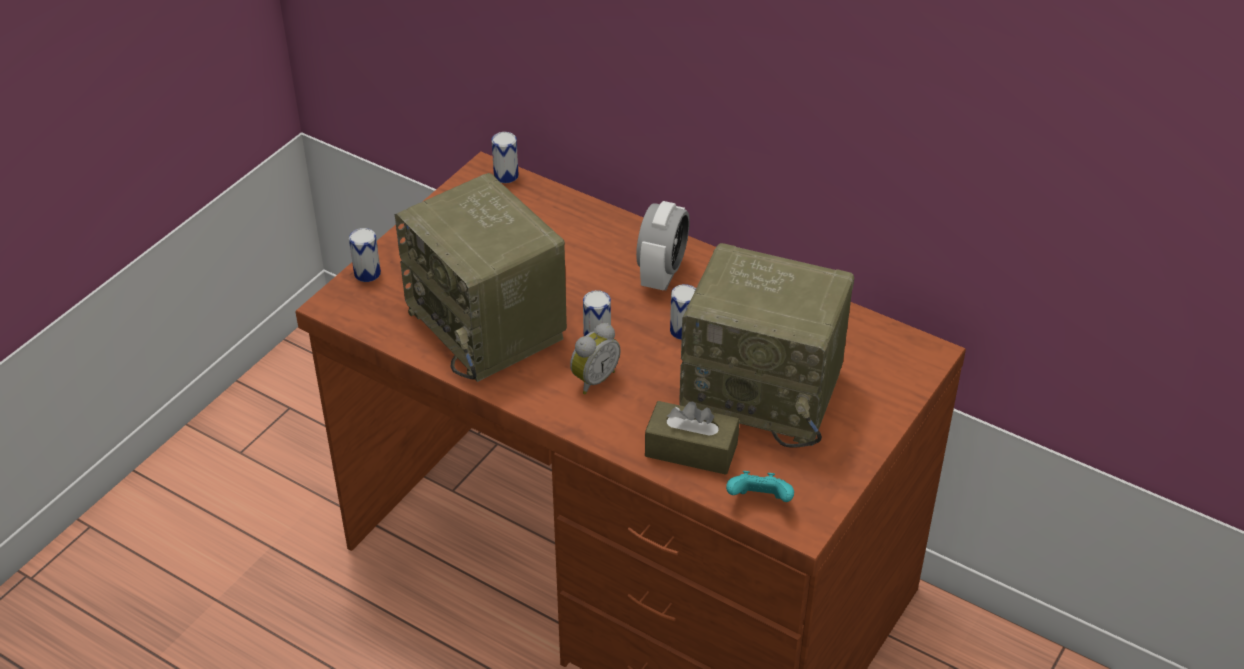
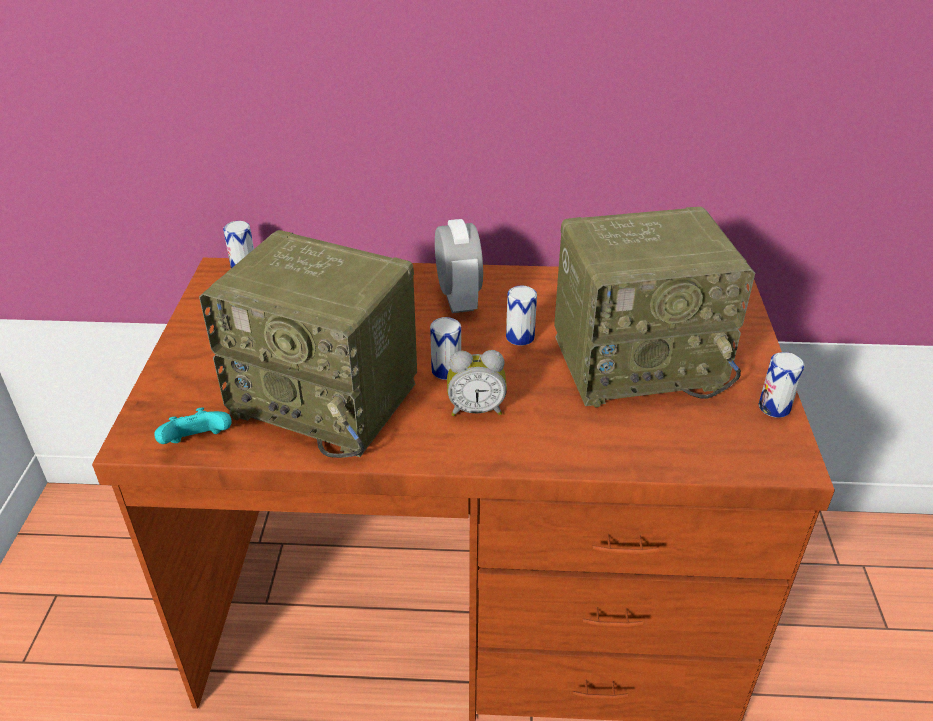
camera: 30 degrees left, 5 degrees down
(367, 273) = (157, 397): can -> can (774, 407)
(593, 379) = (476, 409): alarm clock -> alarm clock turned 75 degrees clockwise
(691, 450) = (627, 436): brown tissue box -> none
(759, 501) = (733, 457): turquoise game controller -> turquoise game controller (198, 443)

